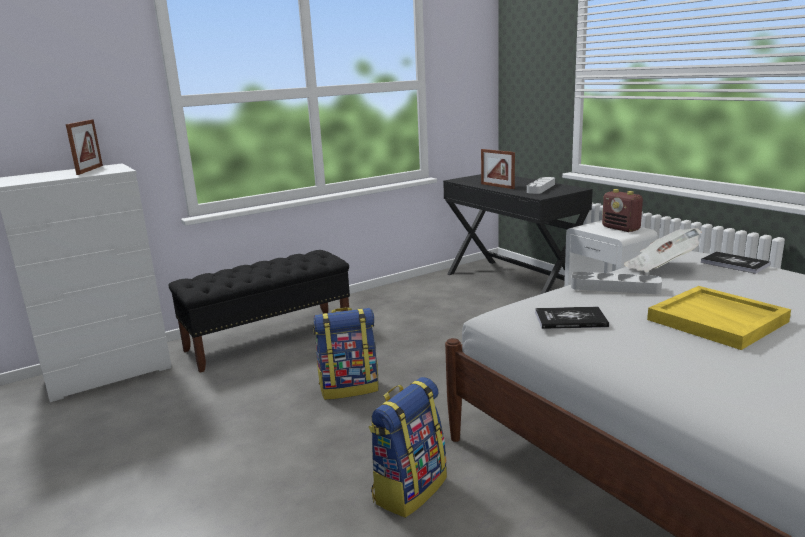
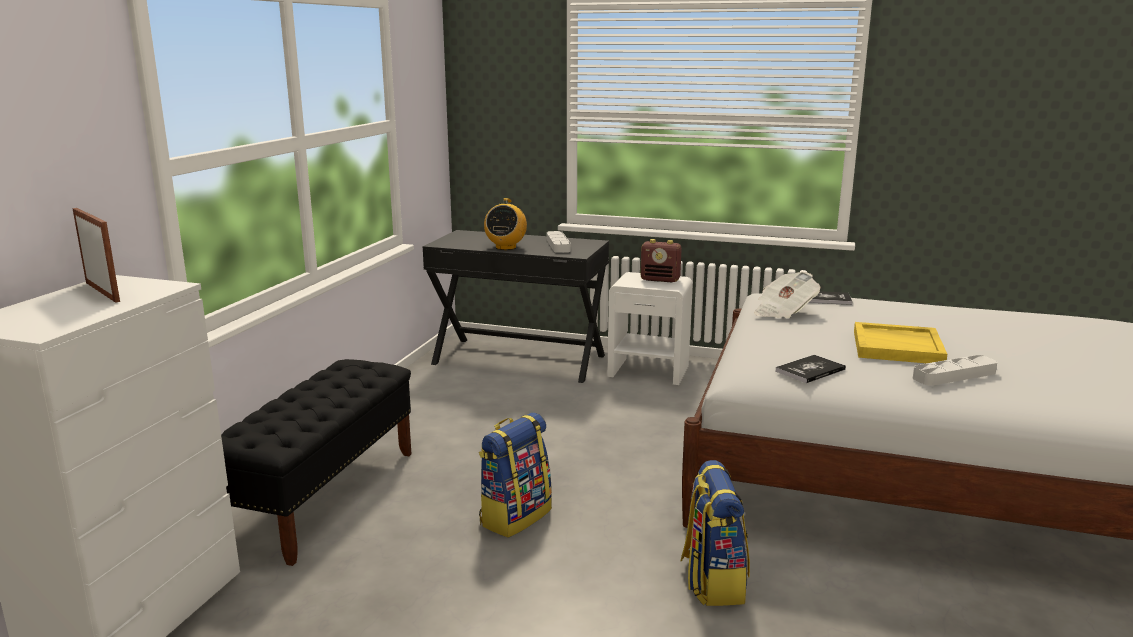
camera: 40 degrees left, 0 degrees up
(497, 186) = (505, 247): picture frame -> radio
(615, 287) = (788, 336): grey tray -> grey tray (954, 375)

